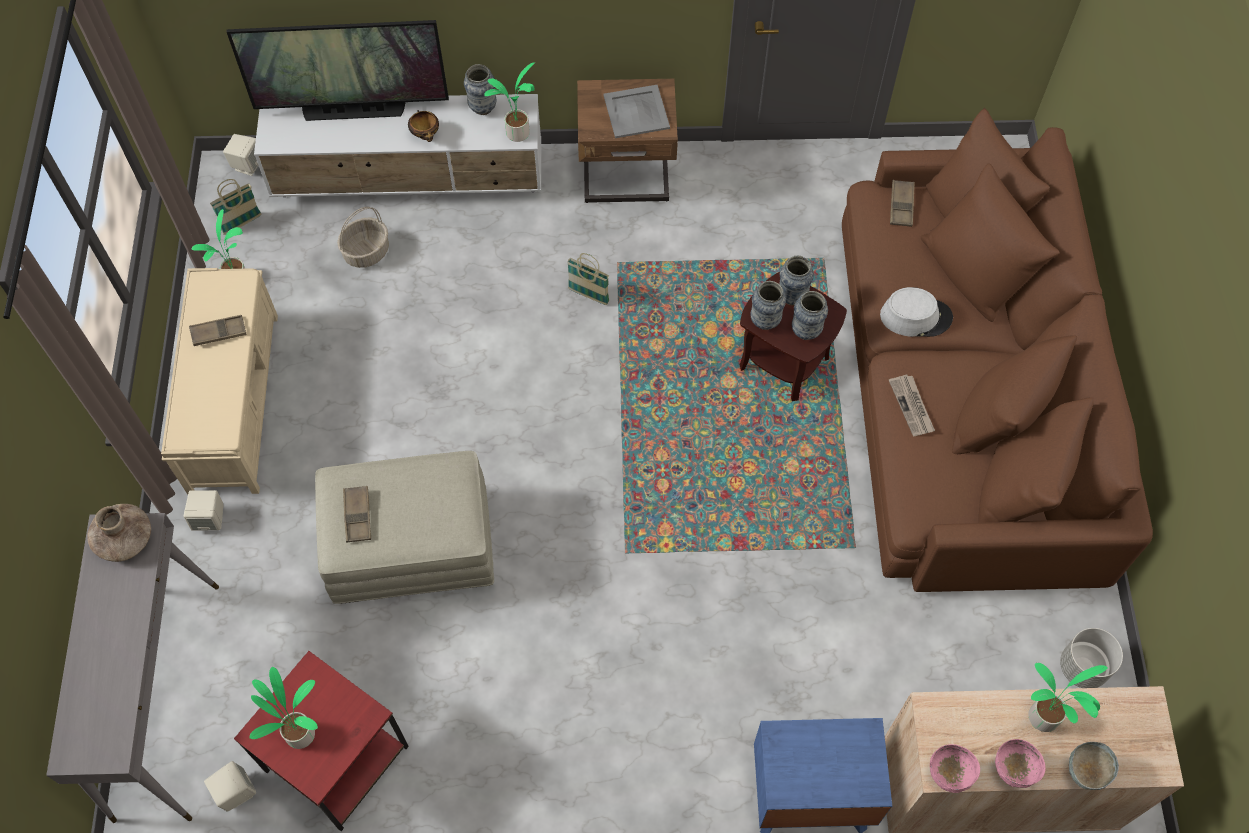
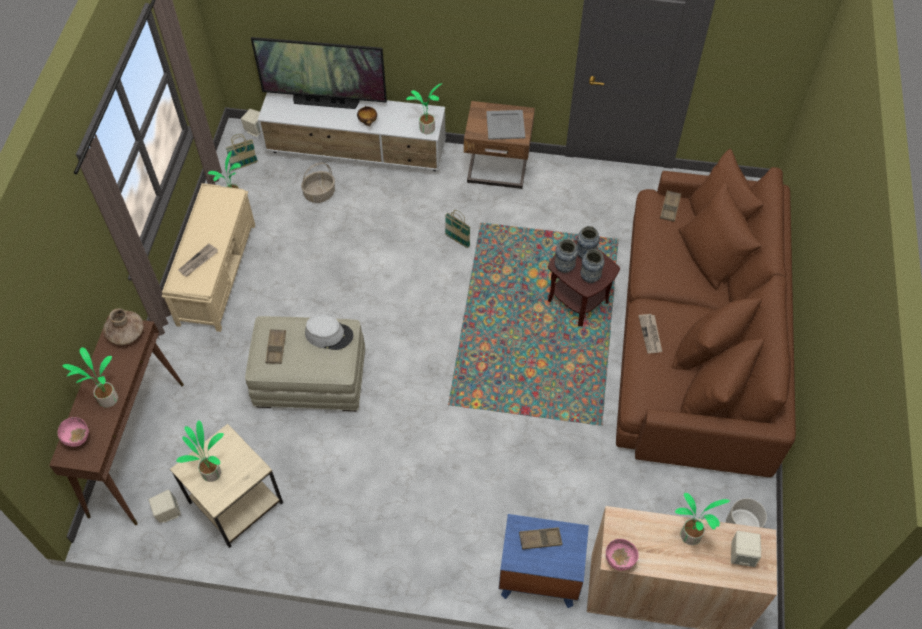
camera: 10 degrees right, 5 degrees down
(116, 651) = (107, 399): none -> potted plant
(167, 698) = (137, 447): grey console table -> brown console table
(208, 396) = (198, 261): none -> newspaper
(210, 519) = (187, 342): beige speaker -> beige speaker (742, 555)
(219, 332) = (213, 224): brown tray -> brown tray (540, 539)
(337, 760) = (235, 503): red side table -> beige side table
(482, 108) = (408, 110): vase -> none
(915, 316) = (665, 278): grey hat -> grey hat (329, 334)
(1012, 770) = (662, 565): pink bowl -> pink bowl (78, 439)
(1085, 773) = (711, 575): grey bowl -> none

